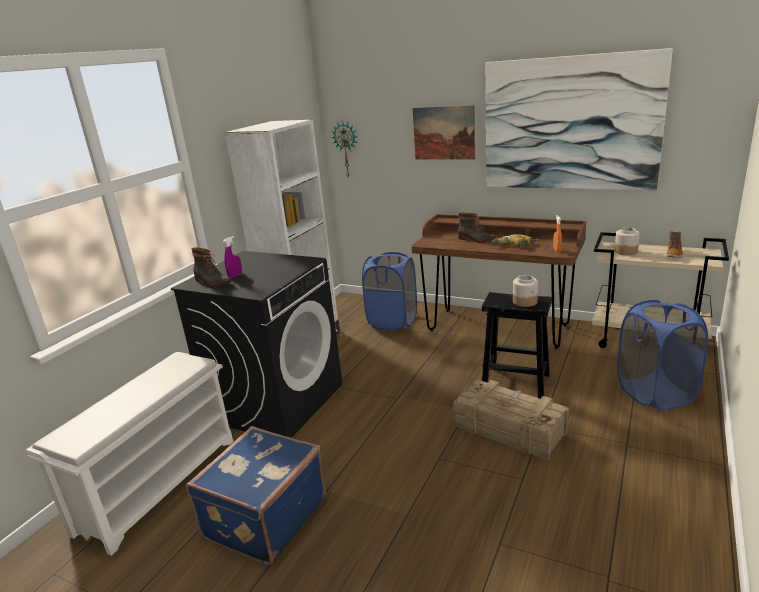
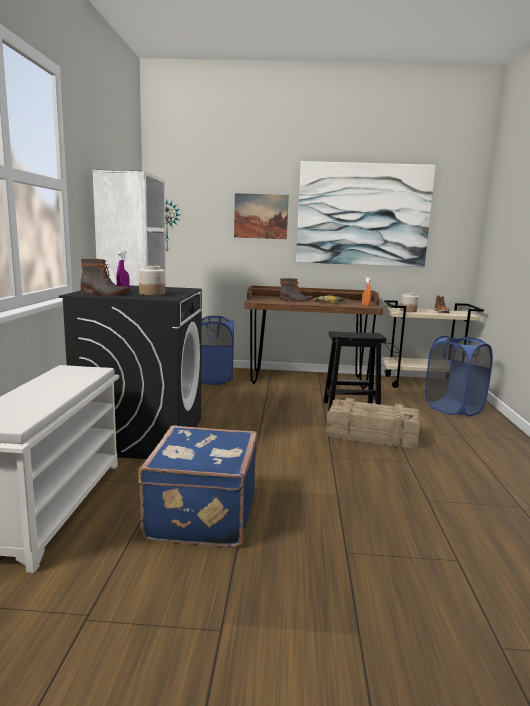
camera: 25 degrees left, 10 degrees down
(525, 302) = (363, 334): jar -> jar (152, 294)

